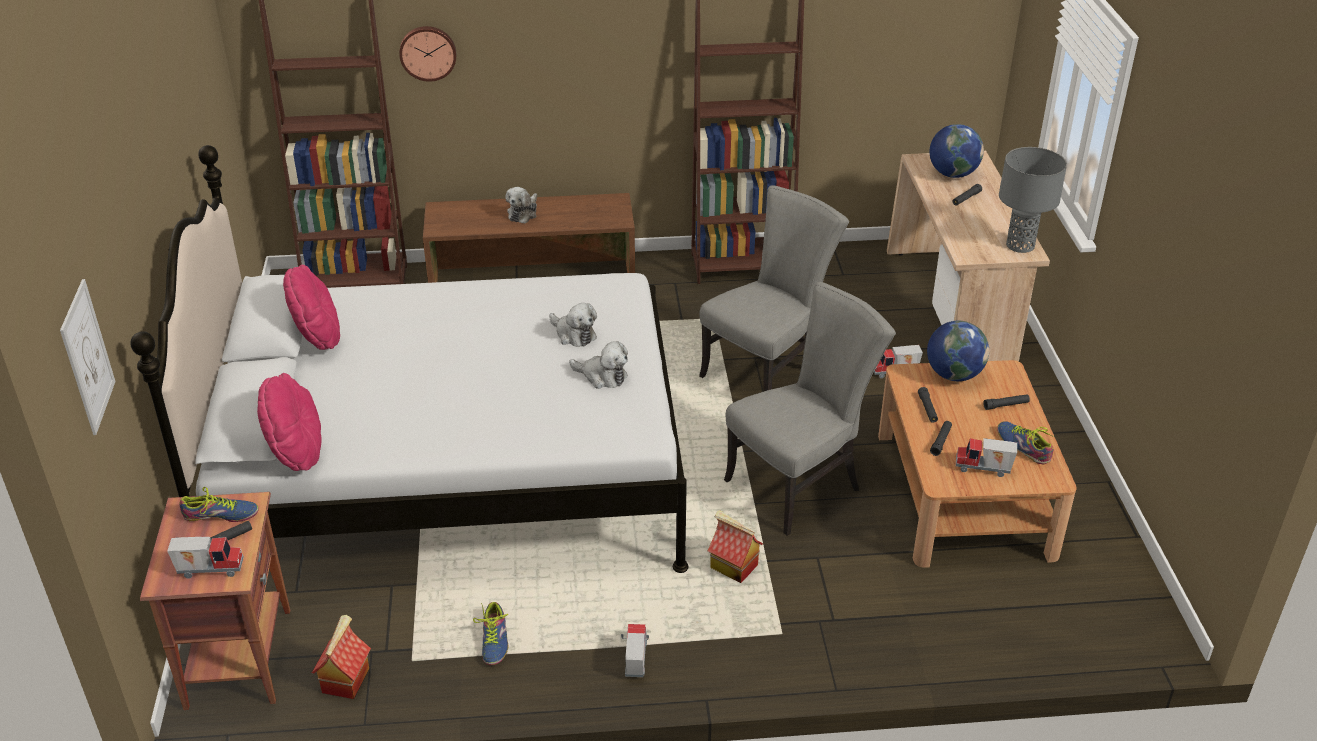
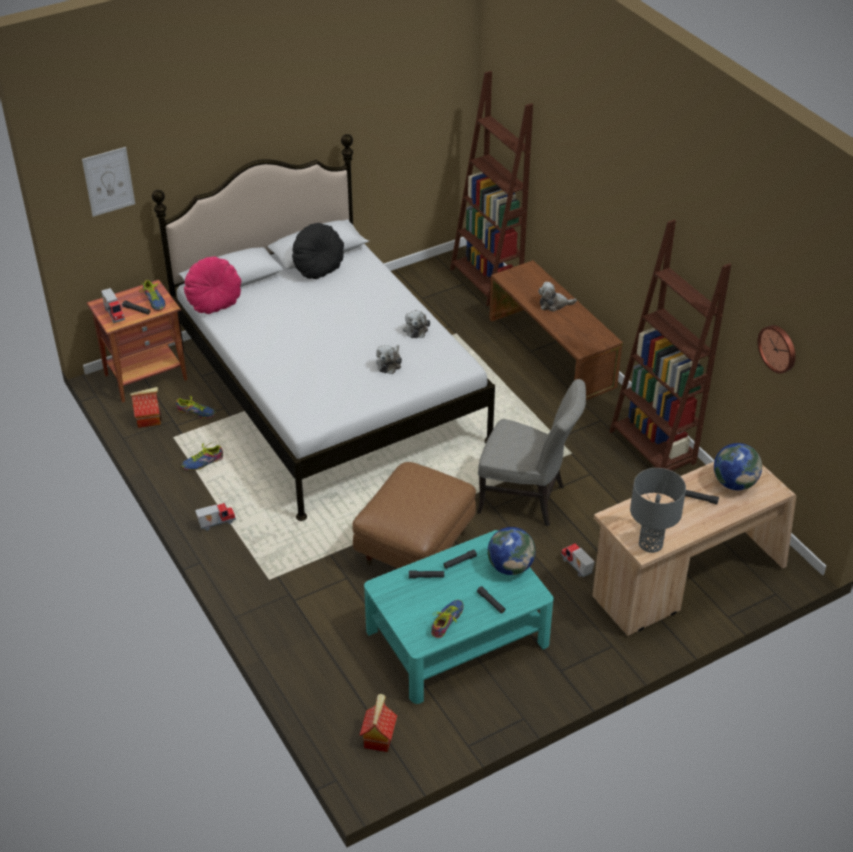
camera: 65 degrees right, 5 degrees up
(317, 339) = (319, 271): pink pillow -> black pillow
(375, 619) = (196, 412): none -> shoe
(428, 52) = (551, 164): wall clock -> wall clock (778, 348)
(602, 376) = (353, 389): plush toy -> plush toy (415, 329)
(732, 567) = (315, 541): toy house -> toy house (378, 737)
(800, 483) = (415, 550): grey chair -> brown ottoman
(964, 493) = (457, 637): brown coffee table -> turquoise coffee table
(983, 469) = (408, 605): toy truck -> none

